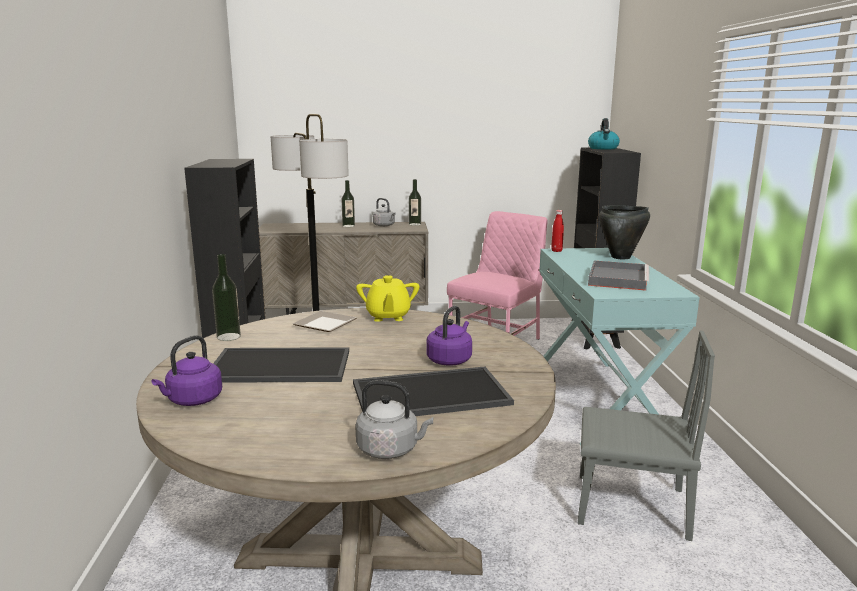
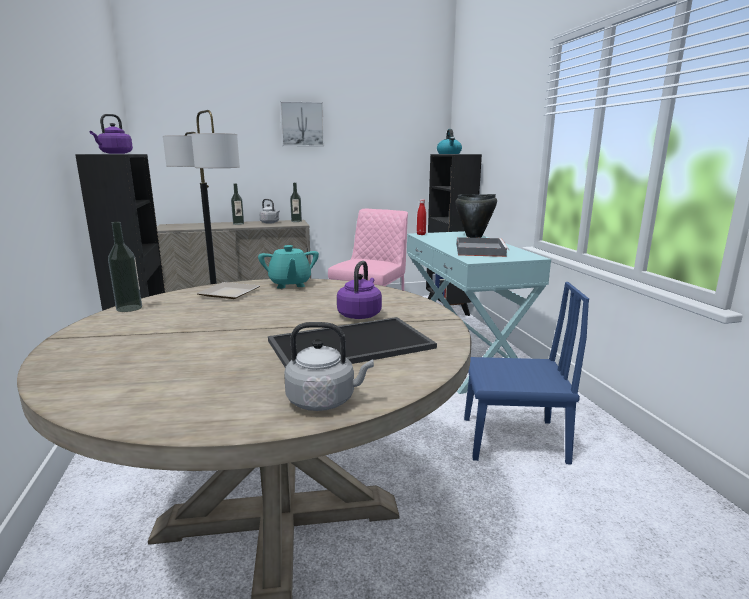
camera: 10 degrees left, 0 degrees up
(192, 400) = (87, 369): purple kettle -> purple kettle (115, 153)
(278, 367) = (185, 331): tray -> none
(388, 316) = (290, 284): yellow teapot -> turquoise teapot
(427, 111) = (302, 124): none -> picture
(631, 506) = (513, 439): grey chair -> blue chair

